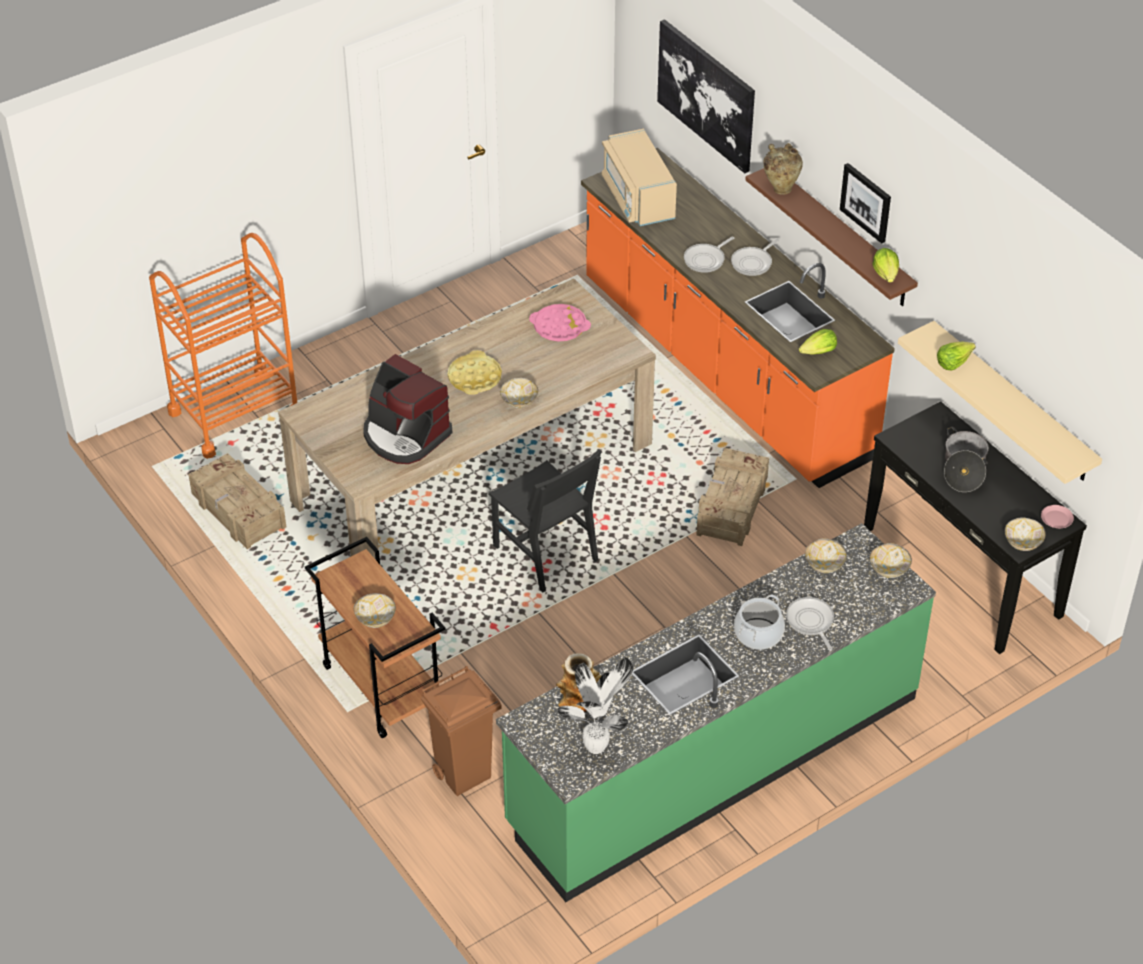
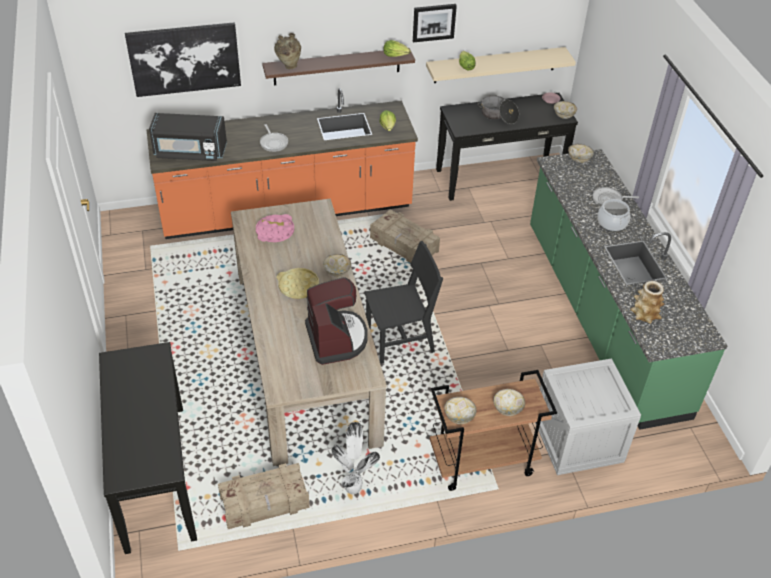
camera: 70 degrees left, 0 degrees up
(235, 413) = (154, 476): orange cart -> black console table
(405, 435) = (336, 339): coffee machine -> coffee machine turned 75 degrees counterclockwise
(464, 774) = (576, 439): brown trash can -> crate
(598, 746) = (685, 317): potted plant -> potted plant (353, 488)
(638, 197) = (190, 152): beige microwave -> black microwave
(753, 262) = (290, 126): frying pan -> none
(824, 565) = (565, 180): bowl -> bowl (459, 417)
(866, 202) = (356, 27): picture -> picture (433, 22)

